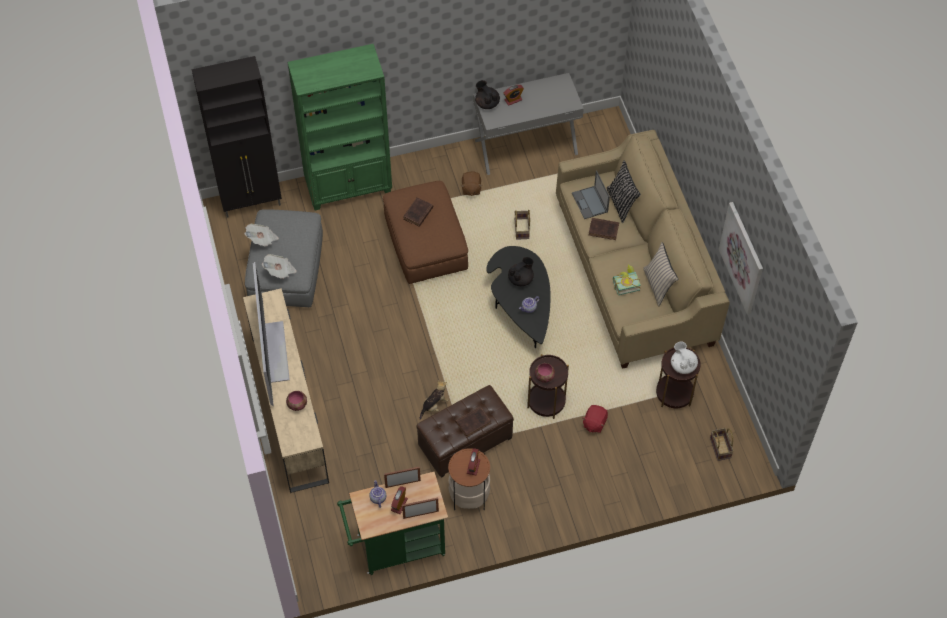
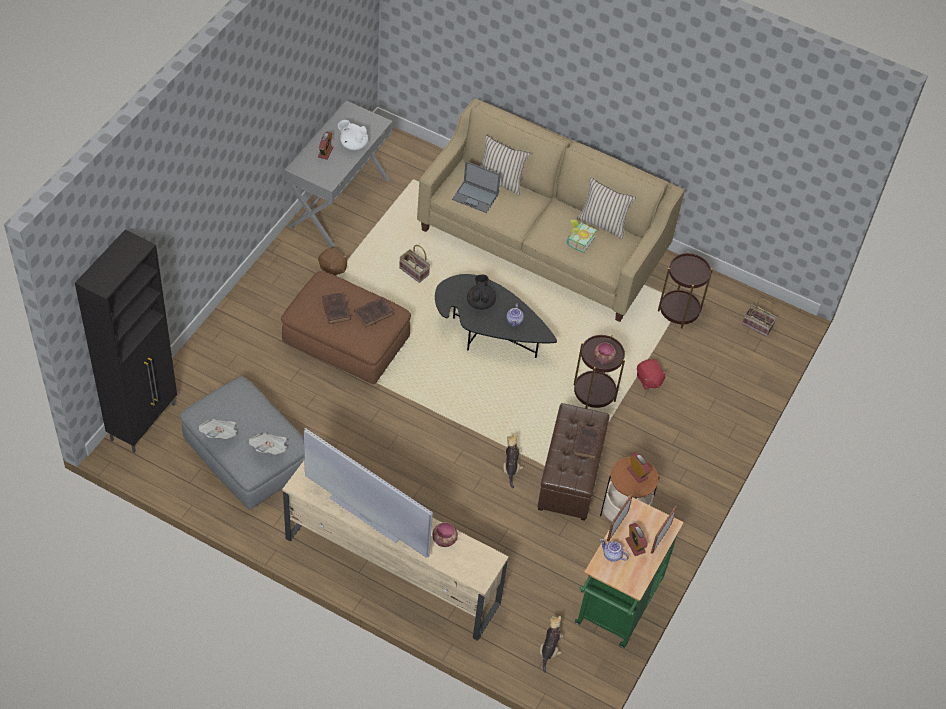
camera: 50 degrees left, 5 degrees down
(325, 536) = (549, 649): none -> plush toy
(349, 187) = (222, 343): green bookcase -> none
(487, 103) = (306, 169): black teapot -> none
(604, 230) = (512, 210): brown book -> brown book (374, 313)
(621, 203) = (500, 180): black pillow -> beige pillow
(683, 365) = (692, 270): white teapot -> white teapot (353, 144)
(742, 258) = (698, 130): picture -> none

